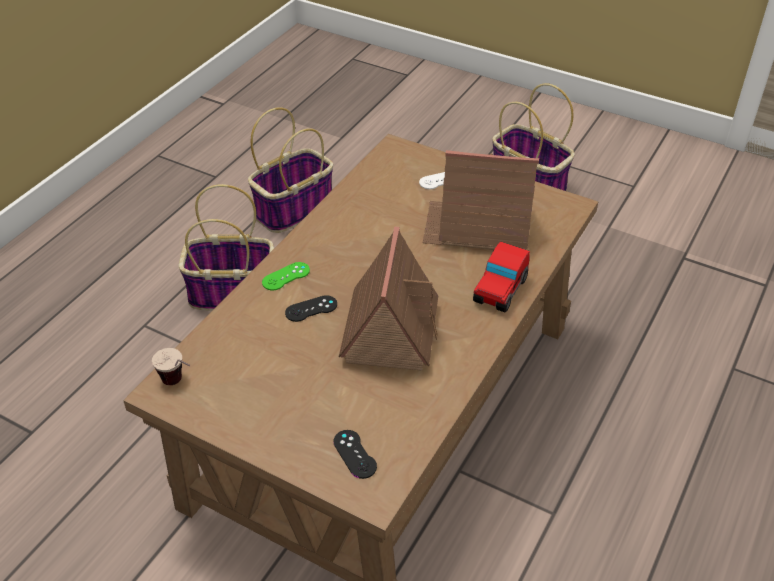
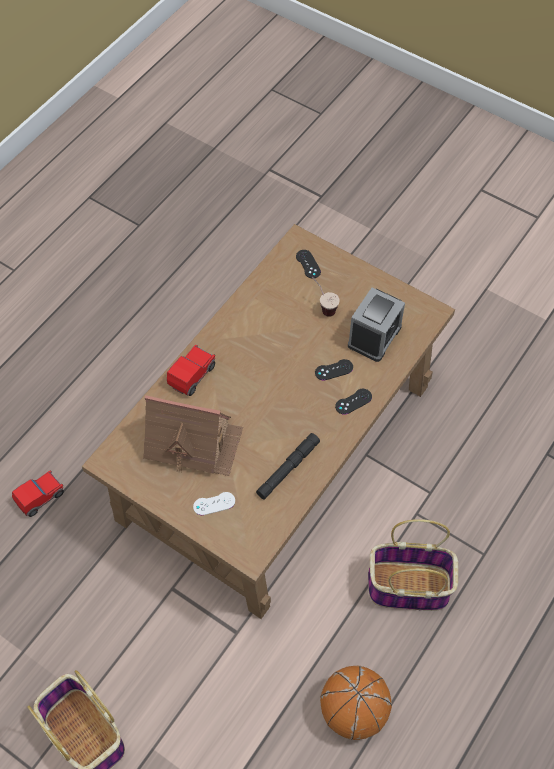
camera: 175 degrees left, 15 degrees up
(179, 384) = (420, 316): cup -> cup (323, 306)
(252, 353) = (374, 336): none -> alarm clock
(286, 276) = (353, 401): green game controller -> black game controller
(294, 208) = (353, 711): basket -> basketball
(364, 211) = (288, 468): none -> black flashlight
(390, 328) = (277, 349): toy house -> none
(658, 344) = (40, 497): none -> toy car

